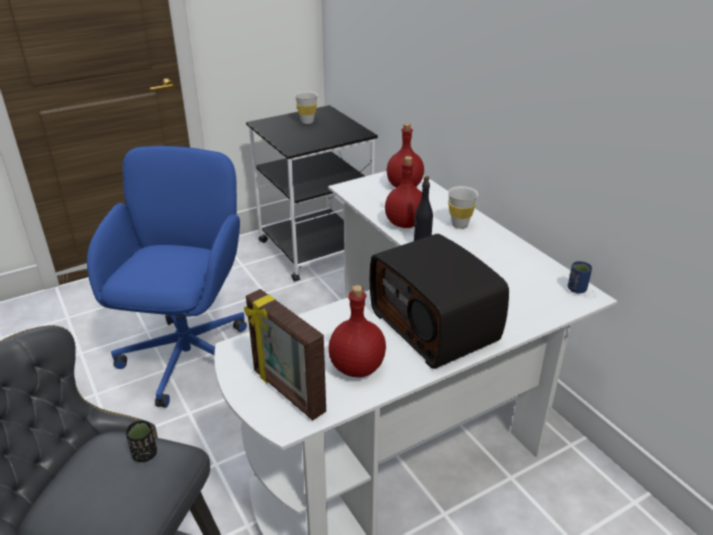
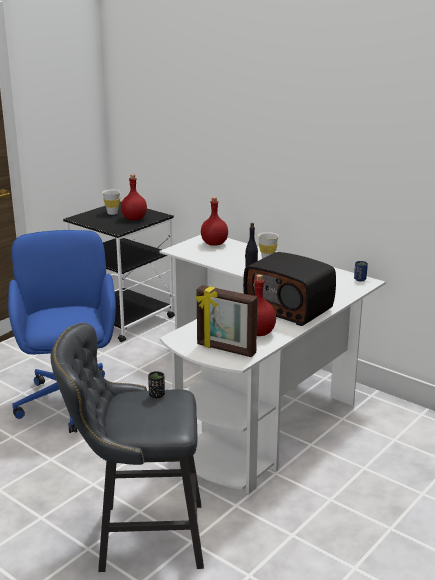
camera: 20 degrees left, 10 degrees down
(405, 224) = (231, 263): red bottle -> red bottle (135, 219)

